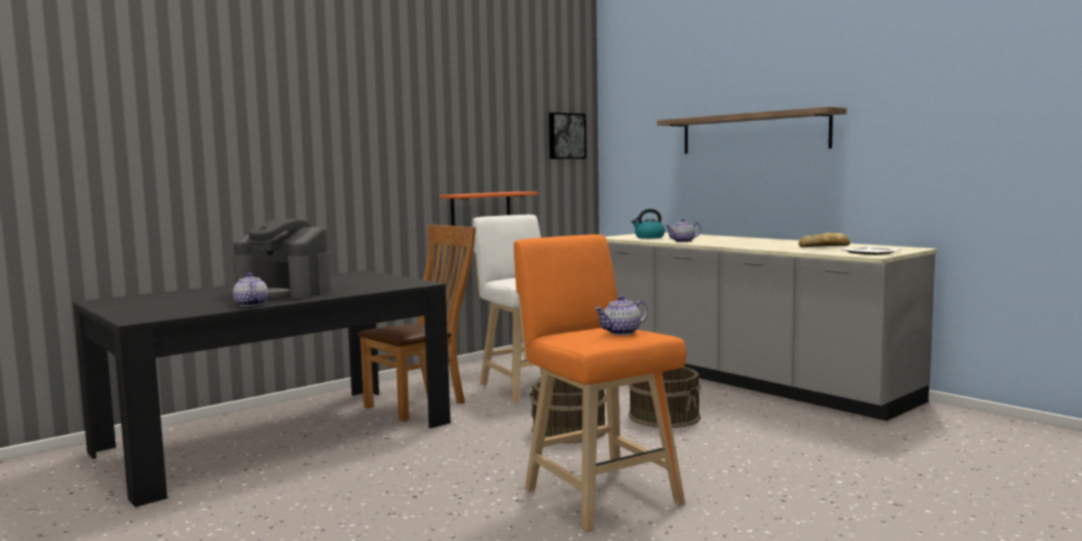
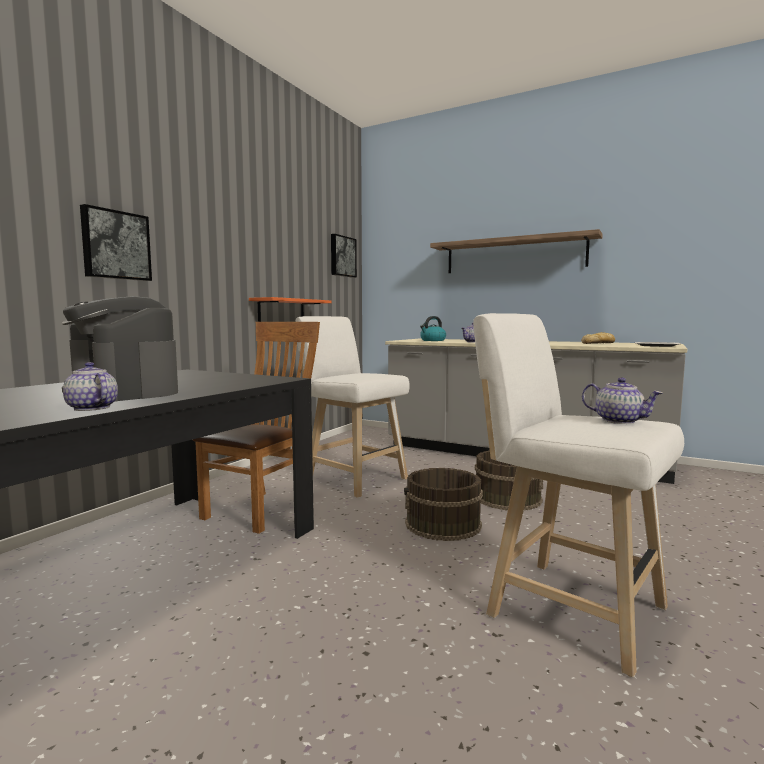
camera: 20 degrees left, 0 degrees up
(285, 292) = (124, 392): coffee machine -> coffee machine turned 45 degrees clockwise
(304, 161) = (115, 245): none -> picture
(597, 494) = (567, 607): orange stool -> white stool
(621, 332) = (619, 421): teapot -> teapot turned 90 degrees counterclockwise

